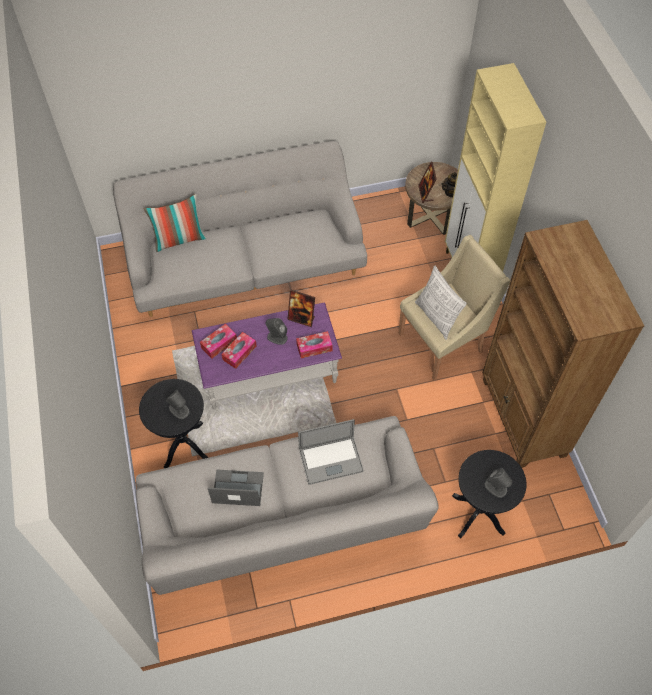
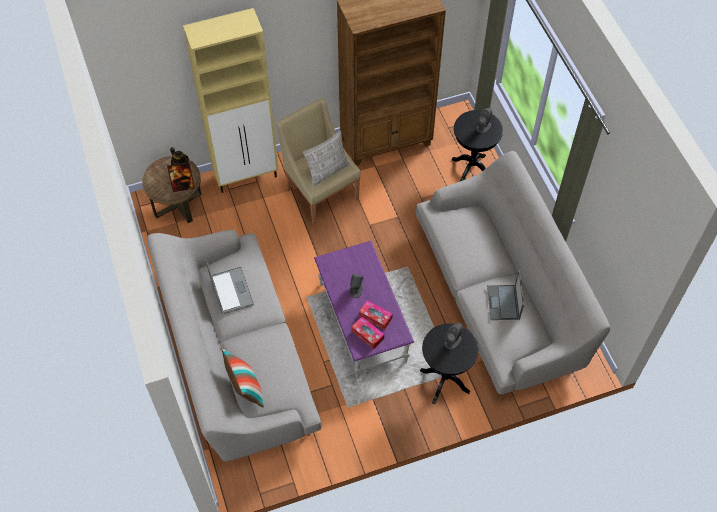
camera: 95 degrees left, 0 degrees up
(301, 318) = (334, 272): picture frame -> none
(314, 347) = (363, 260): tissue box -> none
(331, 460) = (468, 240): laptop -> laptop (231, 290)

